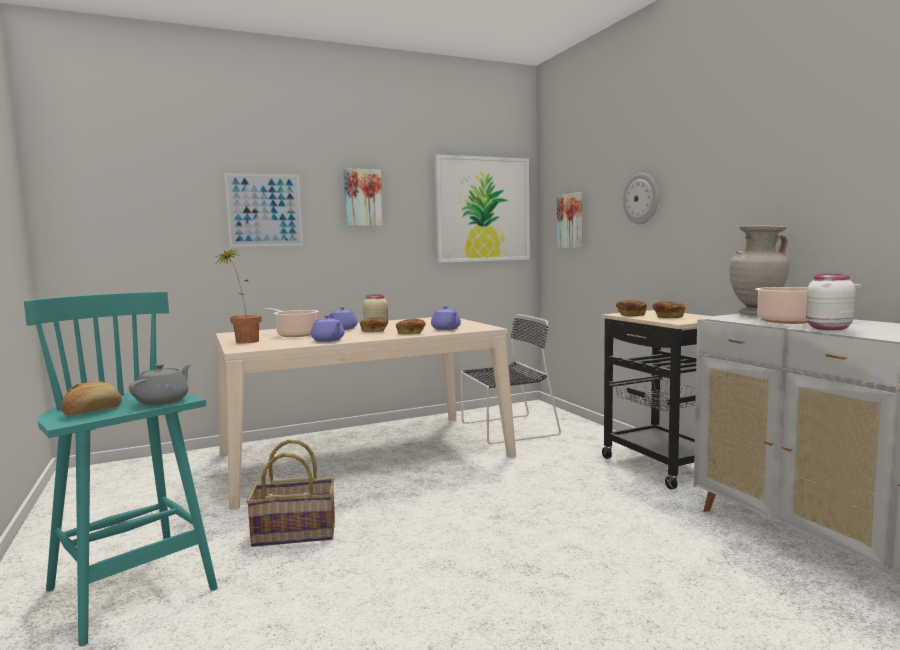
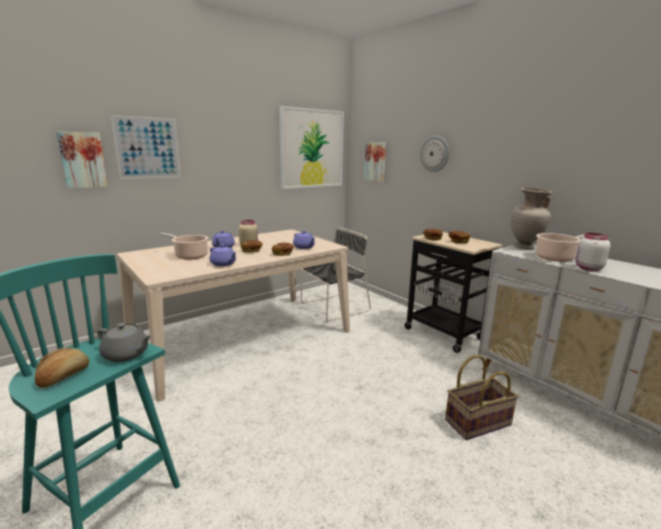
camera: 15 degrees left, 10 degrees up
(164, 401) = (126, 354): grey teapot -> grey teapot turned 105 degrees clockwise
(243, 341) = (150, 265): potted plant -> none
(295, 533) = (220, 419): basket -> basket (477, 421)
(362, 198) = (226, 138): picture -> picture (82, 160)

